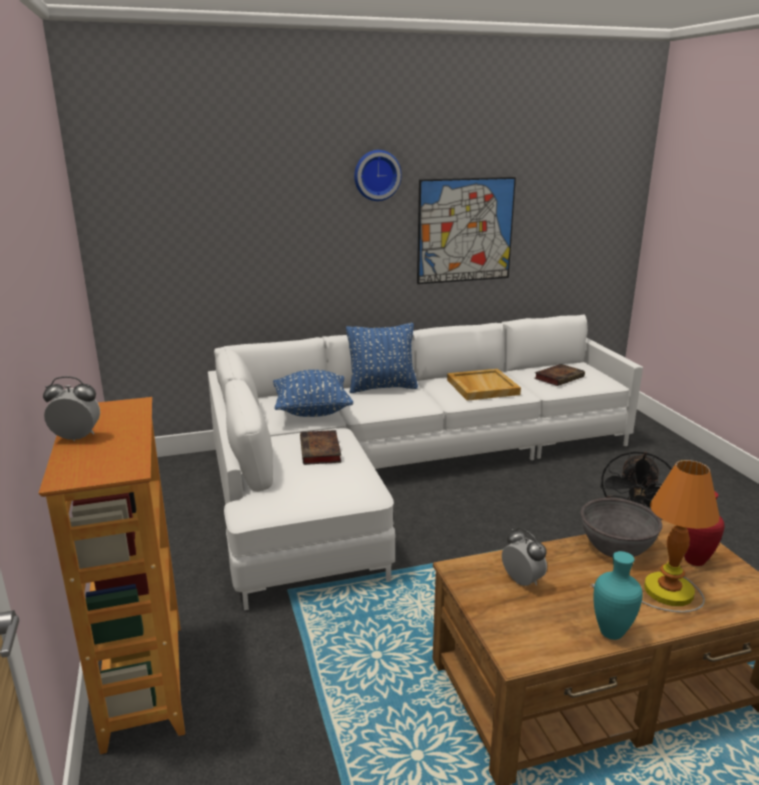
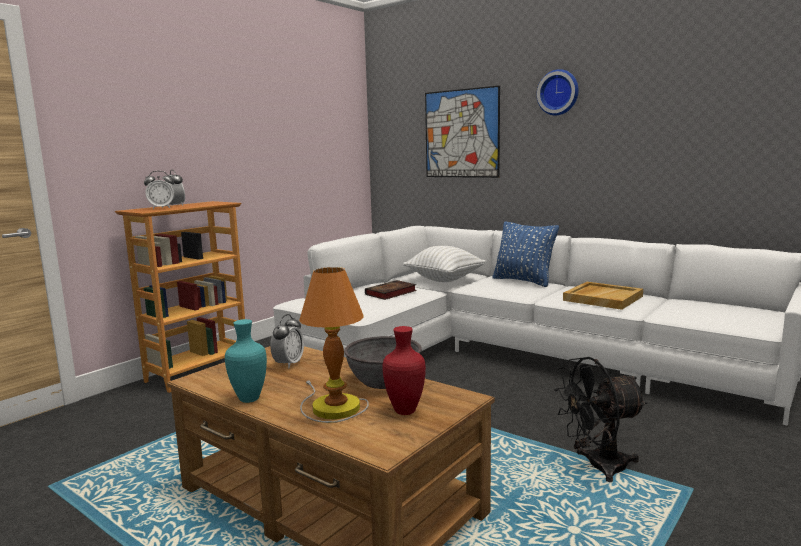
camera: 55 degrees right, 10 degrees down
(101, 453) = (162, 208): none -> alarm clock
(312, 411) = (444, 279): blue pillow -> white pillow
(465, 230) = (648, 144): picture -> picture (461, 134)
(559, 377) = (706, 311): book -> none

